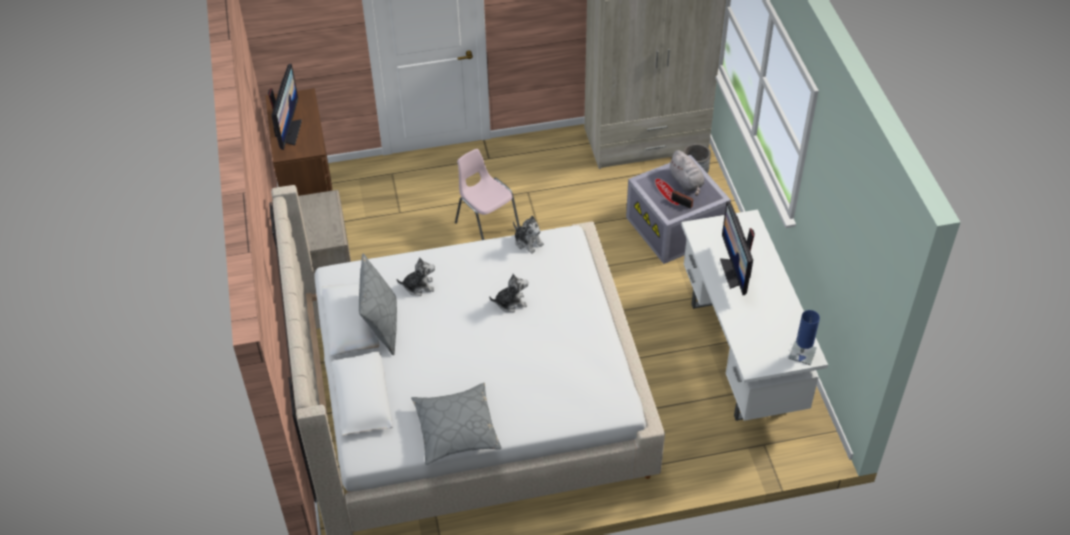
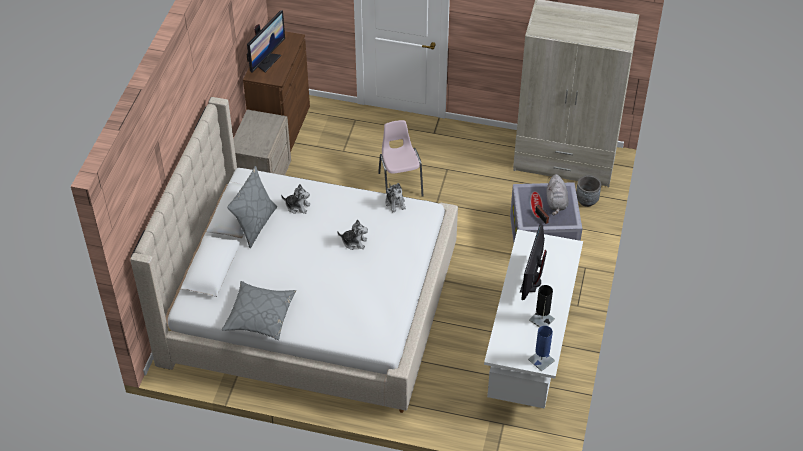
camera: 25 degrees right, 0 degrees up
(773, 309) = (541, 319): none -> black table lamp

